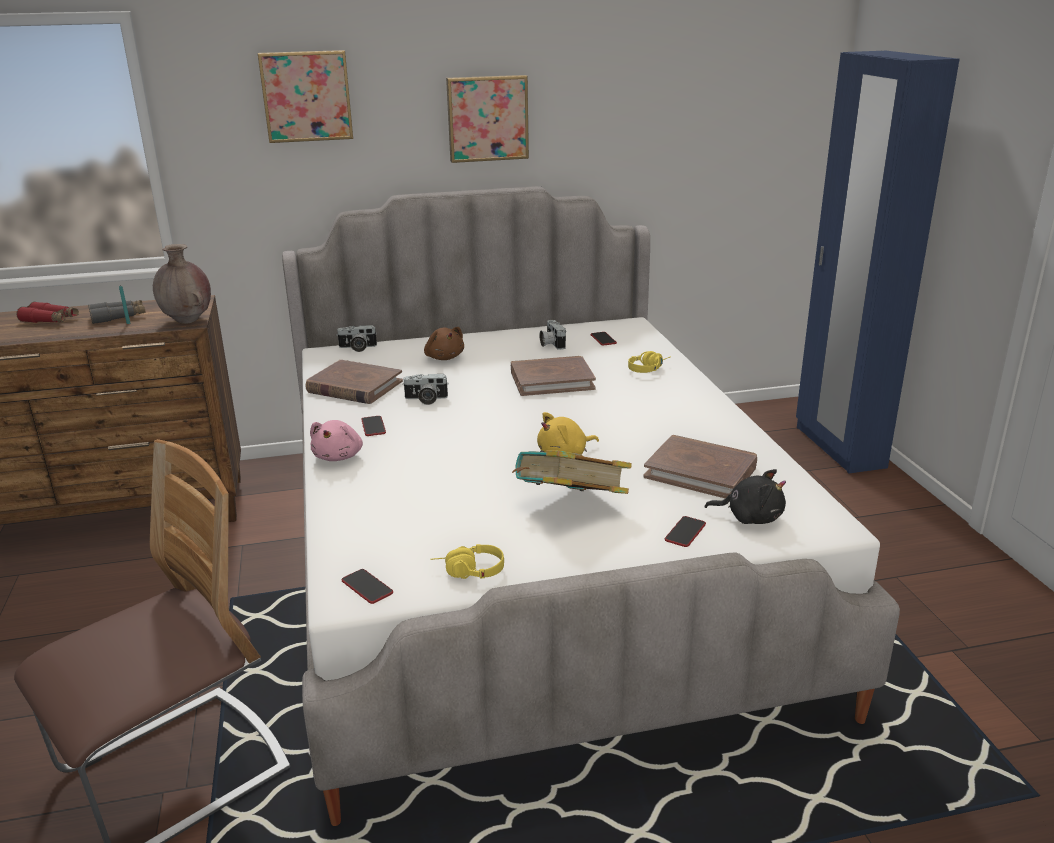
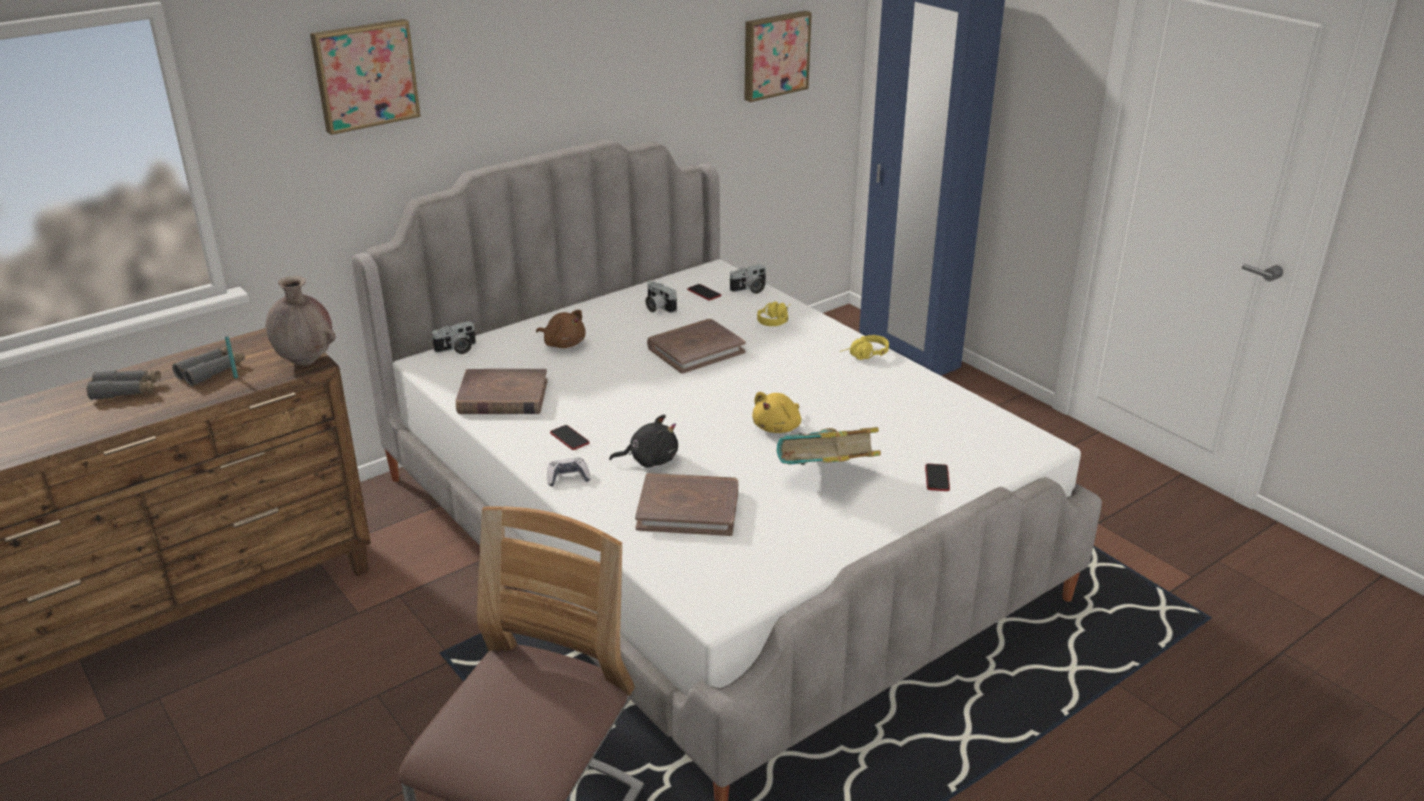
camera: 25 degrees left, 5 degrees up
(50, 320) = (127, 391): red binoculars -> grey binoculars
(339, 456) = (568, 478): pink plush toy -> game controller
(367, 587) = (724, 596): phone -> none
(425, 399) = (592, 397): camera -> camera (749, 289)
(468, 572) = (796, 559): yellow headphones -> yellow headphones (864, 355)
(487, 118) = (550, 73): picture -> picture (774, 55)
(701, 471) = (905, 418): brown book -> brown book (688, 509)
(750, 517) = (975, 452): black plush toy -> black plush toy (650, 460)

